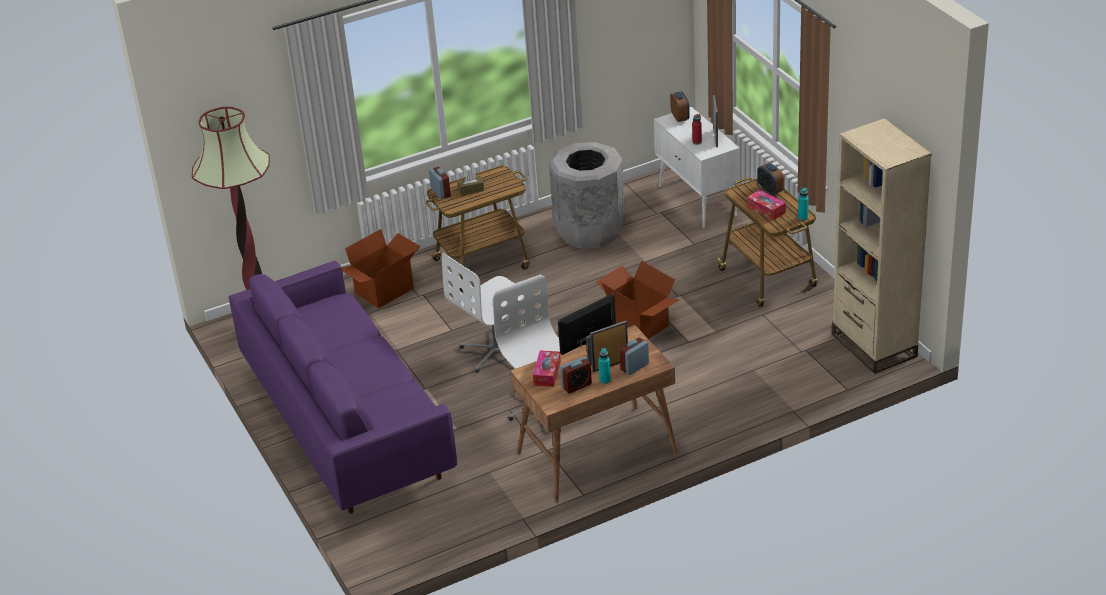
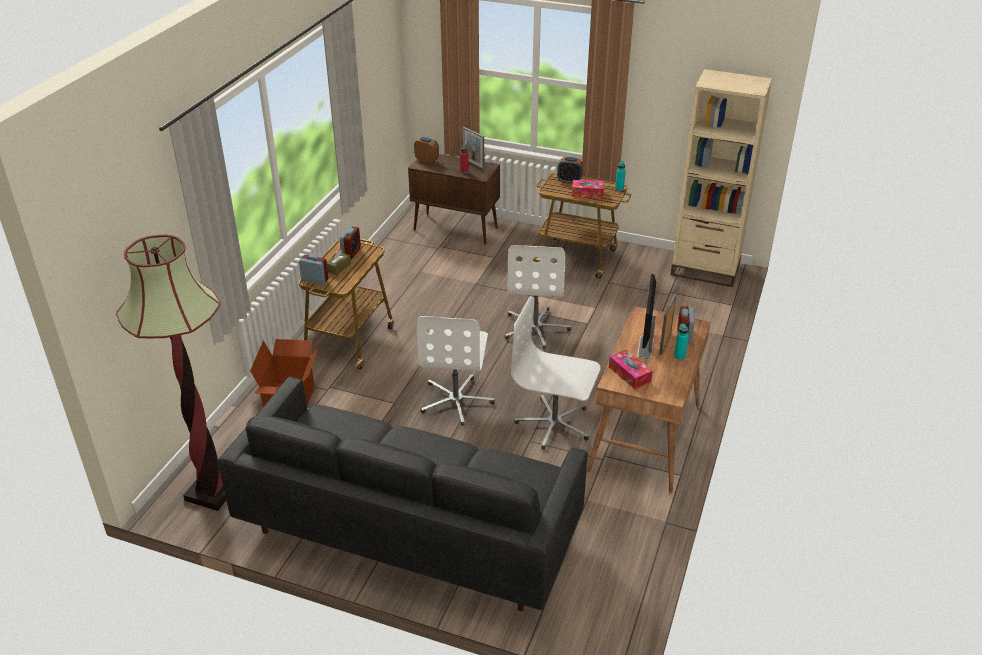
camera: 45 degrees left, 0 degrees up
(348, 424) = (409, 531): purple sofa -> black sofa
(576, 386) = (666, 372): alarm clock -> alarm clock (351, 252)
(589, 231) = (404, 280): grey trash can -> none
(639, 324) = (536, 328): cardboard box -> white office chair
(698, 201) = (456, 229): white cabinet -> brown cabinet

